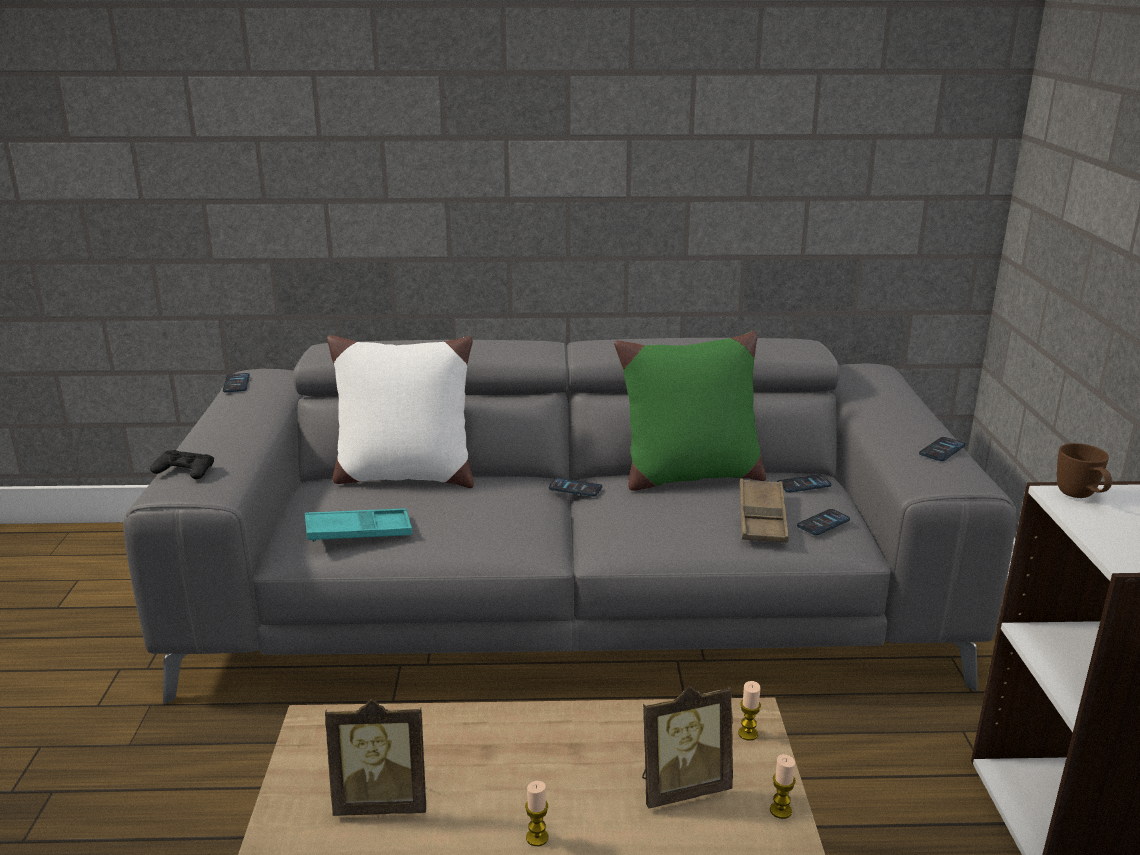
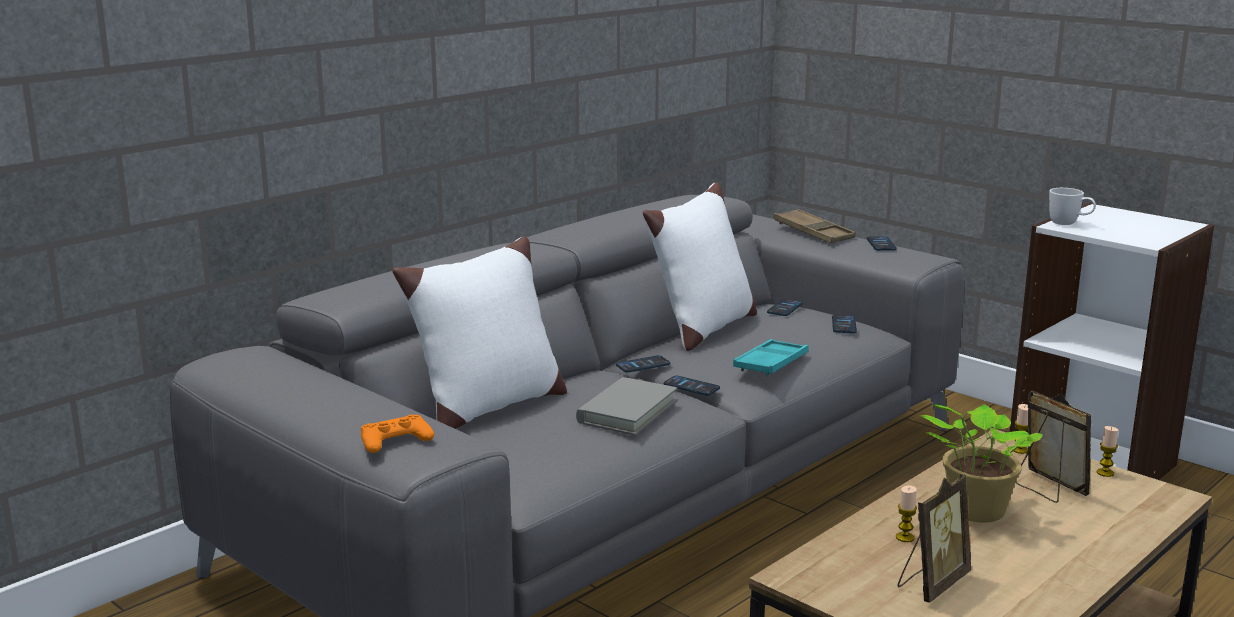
camera: 45 degrees left, 5 degrees down
(185, 470) = (395, 441): black game controller -> orange game controller
(236, 383) = (230, 371): phone -> phone (691, 387)
(359, 532) = (558, 452): turquoise tray -> turquoise tray (771, 364)
(470, 522) = (627, 411): none -> grey book
(537, 837) = (1040, 548): candle -> candle (905, 537)
(563, 764) = (973, 512): none -> potted plant
(681, 787) = (1047, 488): picture frame -> picture frame turned 60 degrees counterclockwise
(689, 476) = (702, 329): green pillow -> white pillow
(762, 517) = (806, 335): brown tray -> brown tray (813, 233)
(1080, 497) = (1069, 224): brown mug -> white mug

